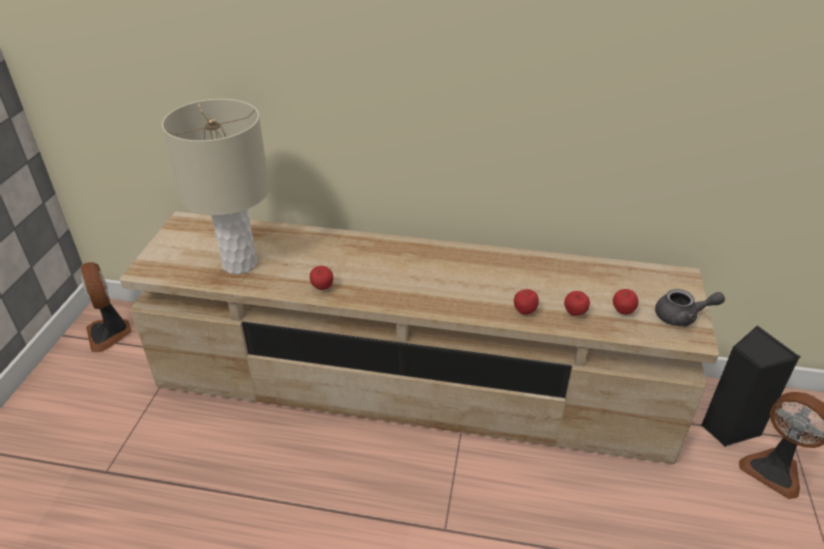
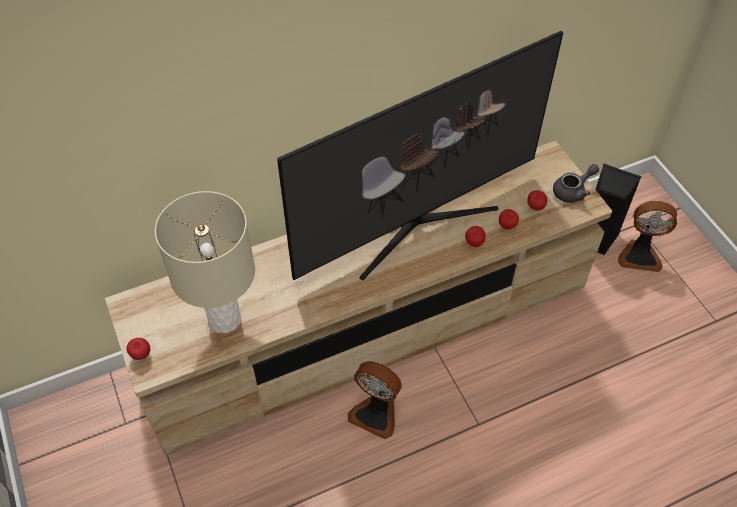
camera: 35 degrees left, 15 degrees up
(110, 333) = (65, 435): fan -> fan (376, 413)
(322, 288) = (314, 304): apple -> apple (141, 355)
(478, 273) = (416, 225): none -> television

